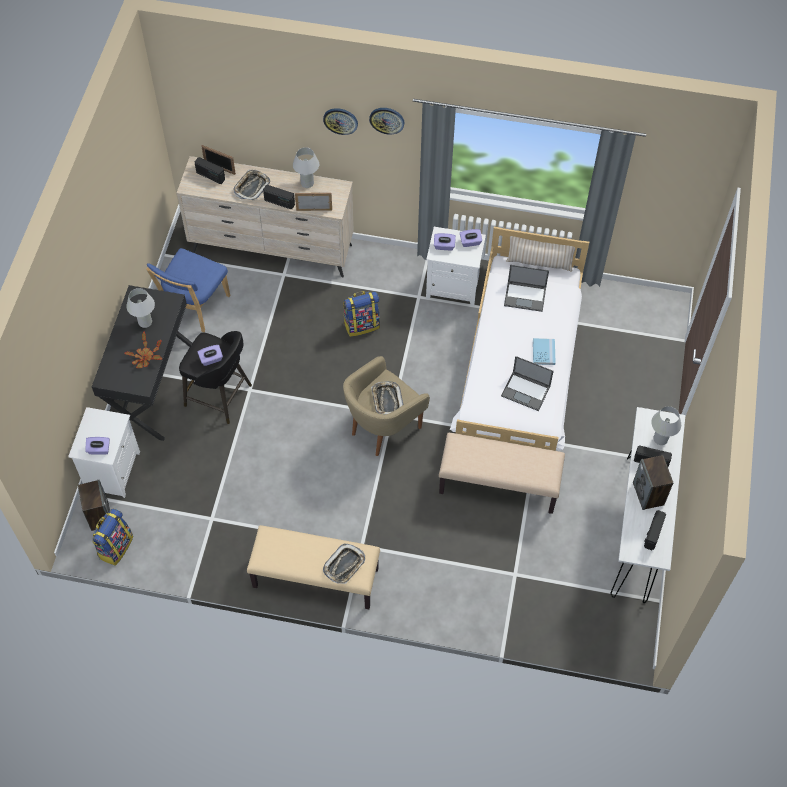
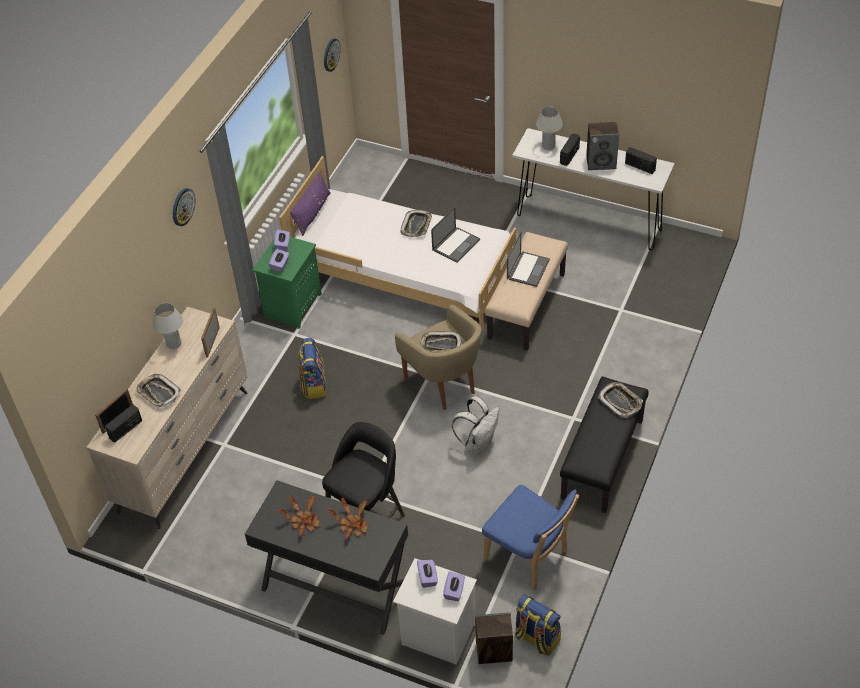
camera: 75 degrees left, 10 degrees down
(145, 322) = (303, 520): white table lamp -> potted plant
(194, 308) = (240, 533): blue chair -> blue chair (529, 557)
(211, 359) = (363, 472): purple tissue box -> purple tissue box (428, 578)
(279, 202) = (190, 370): radio -> none
(315, 578) = (603, 460): beige bench -> black bench
(317, 469) = (478, 443): none -> white backpack
(340, 120) = (158, 250): wall clock -> wall clock (331, 54)
(454, 287) = (292, 305): white nightstand -> green nightstand
(525, 296) = (349, 228): laptop -> laptop (528, 269)
(539, 262) = (312, 213): beige pillow -> purple pillow
(543, 352) = (416, 226): blue book -> tray

